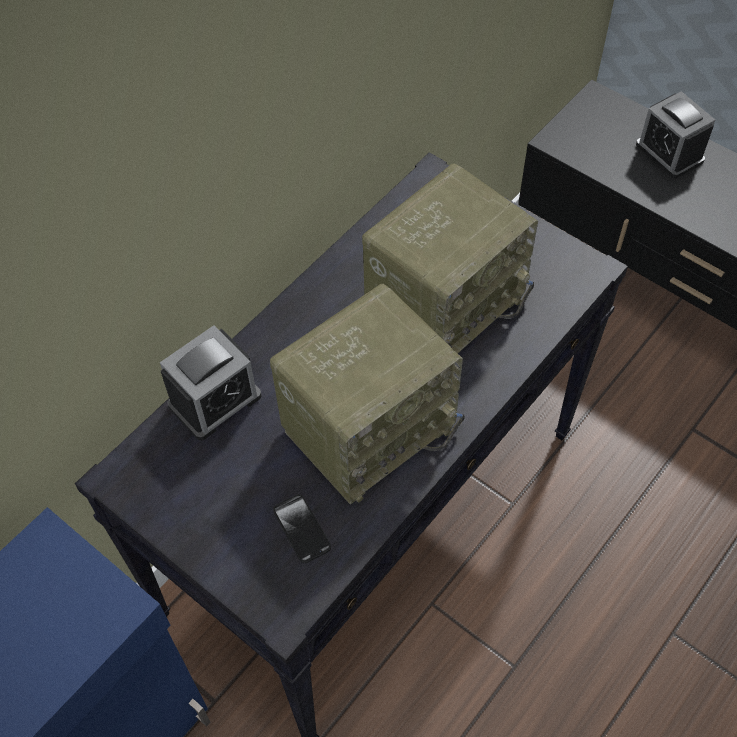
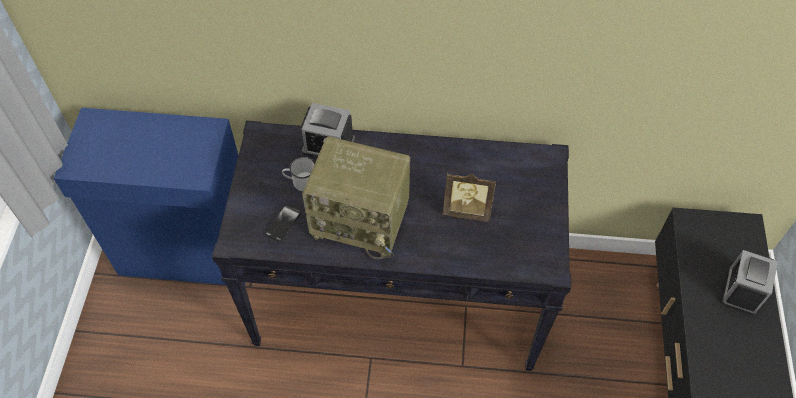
camera: 55 degrees right, 0 degrees up
(248, 468) = (300, 182): none -> white mug
(445, 303) = (467, 210): radio -> picture frame

